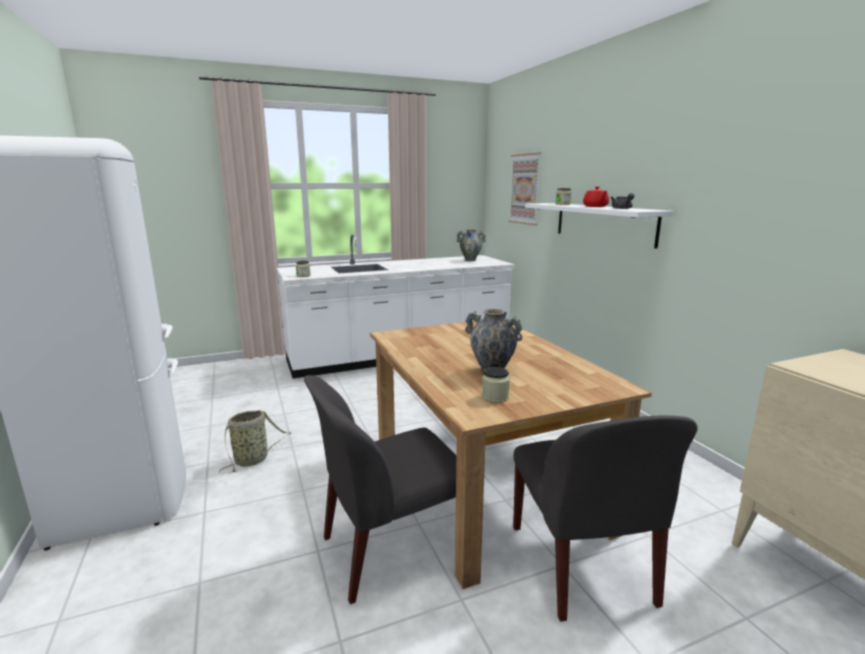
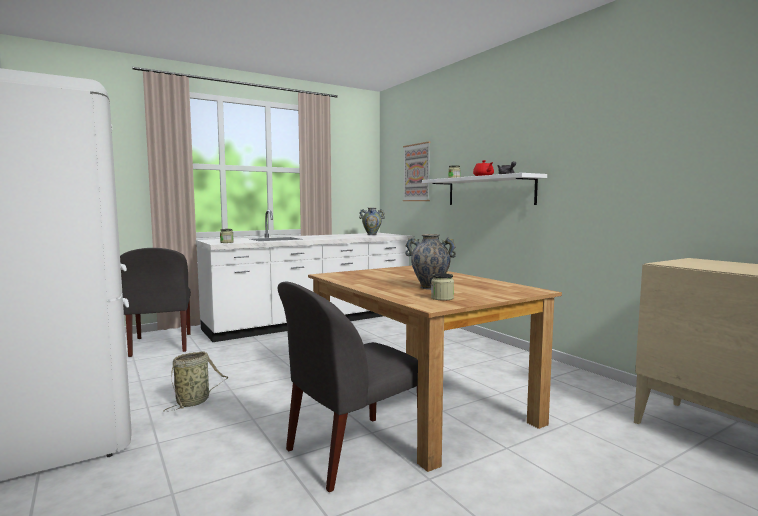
camera: 10 degrees left, 10 degrees down
(582, 566) = (523, 447): grey chair -> grey chair (161, 345)

